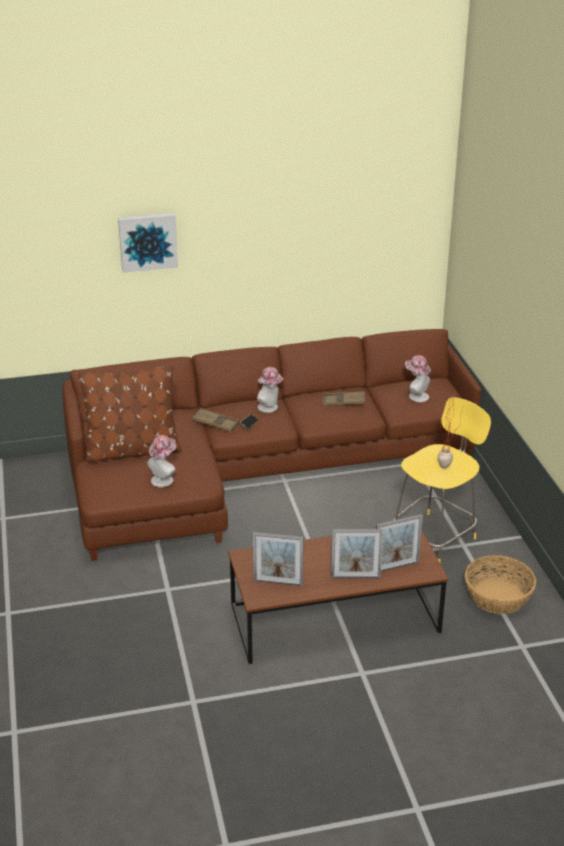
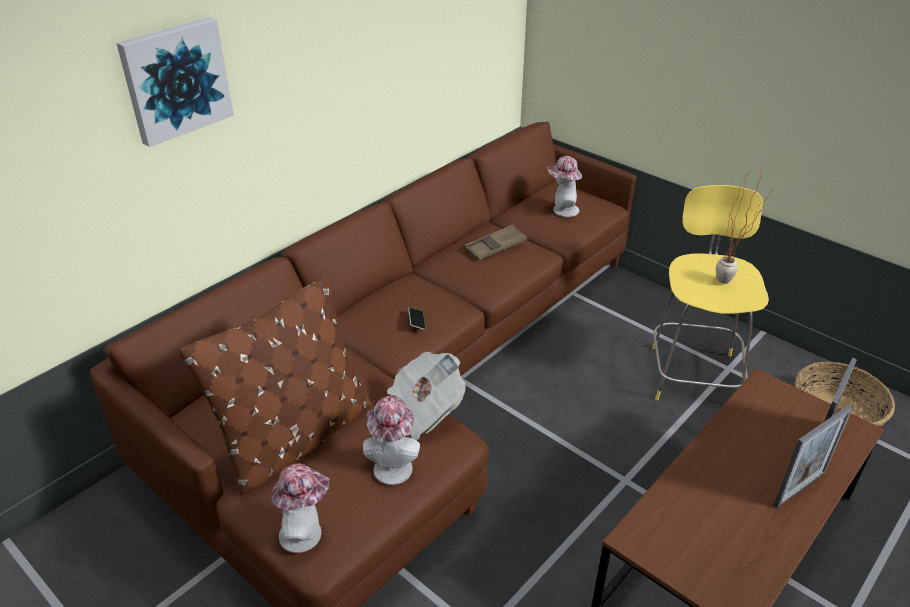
camera: 35 degrees left, 5 degrees up
(201, 464) = (420, 412): none -> newspaper
(215, 423) = (371, 340): brown tray -> none
(270, 408) = (418, 289): hat -> hat (306, 534)
(278, 583) = (729, 559): picture frame -> none

